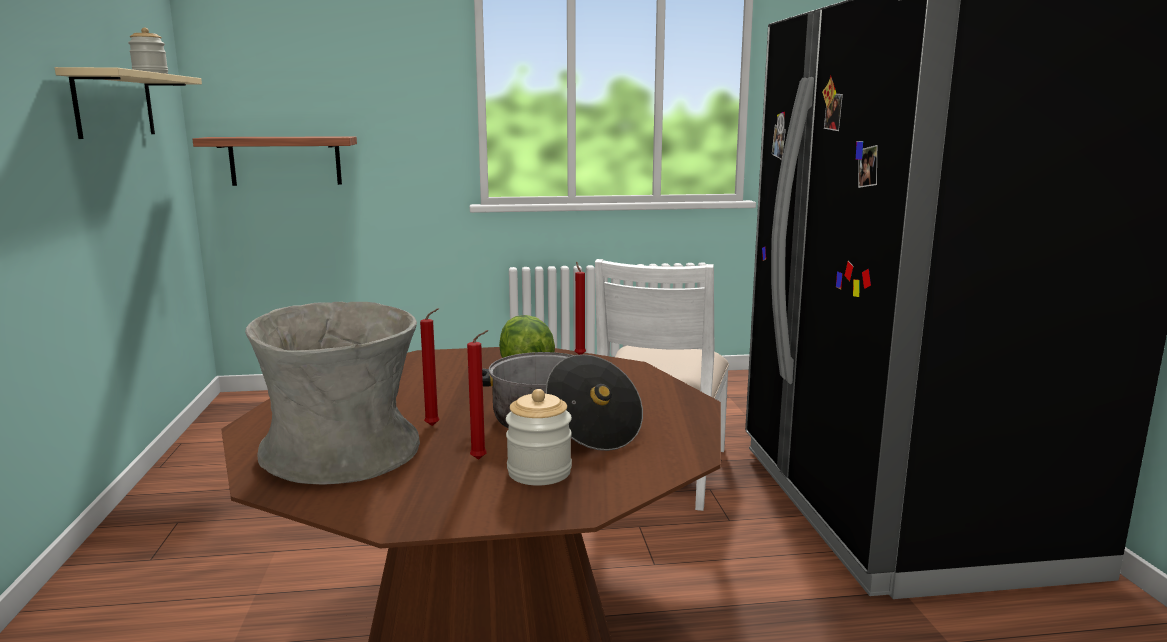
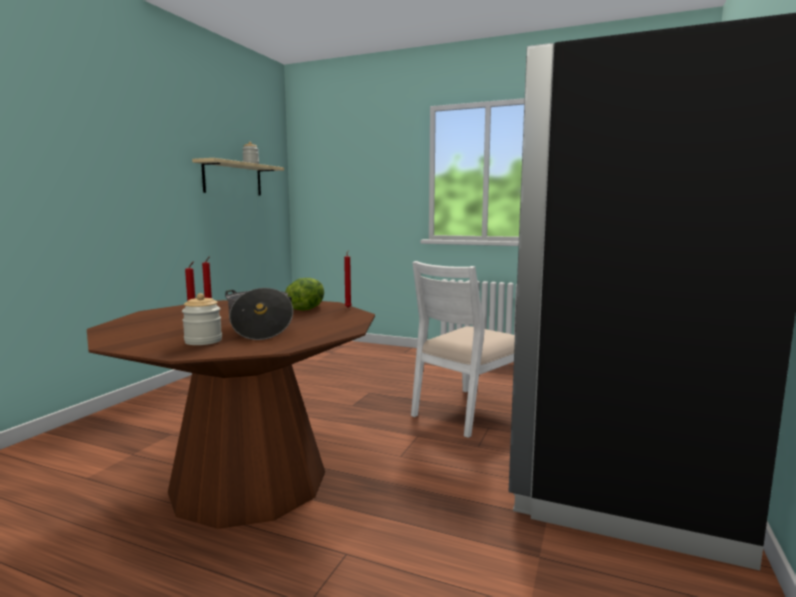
camera: 30 degrees right, 5 degrees down
(285, 161) = (330, 212): shelf -> none
(342, 455) = (152, 324): grey vase -> none

